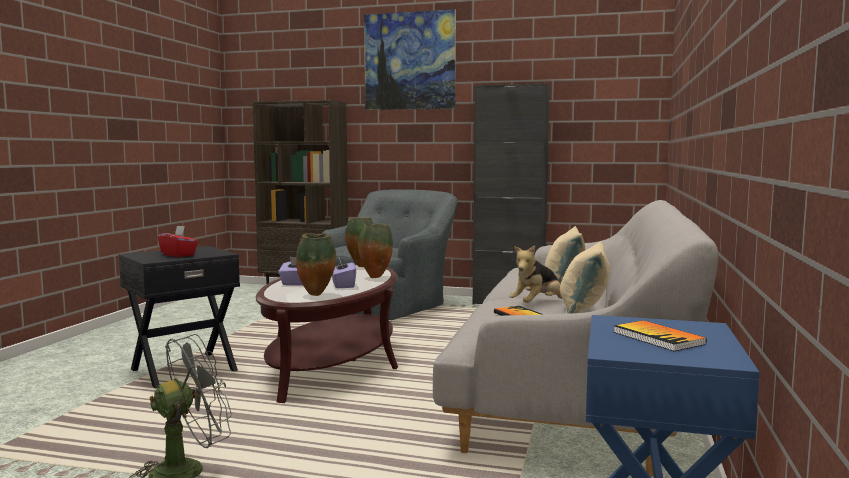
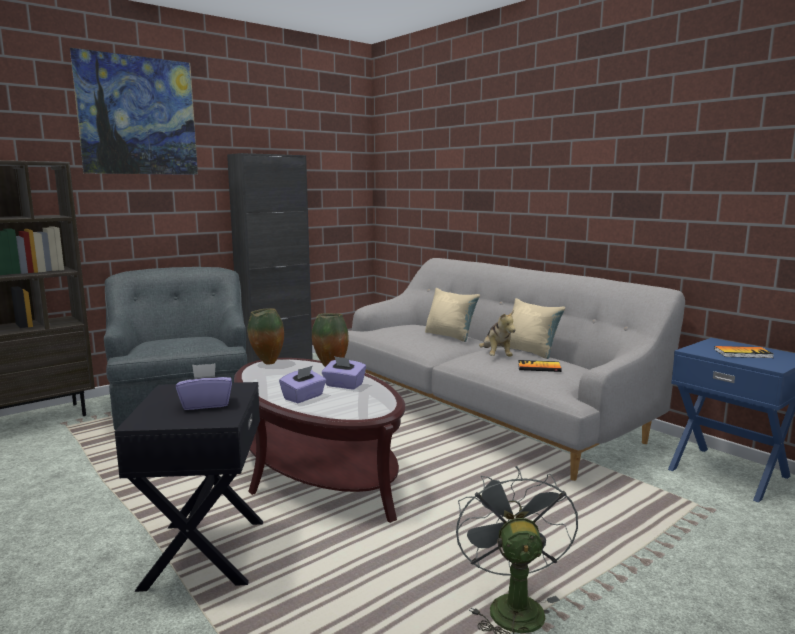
camera: 55 degrees left, 5 degrees up
(178, 255) = (206, 404): red tissue box -> purple tissue box
(317, 295) = (371, 401): vase -> none

